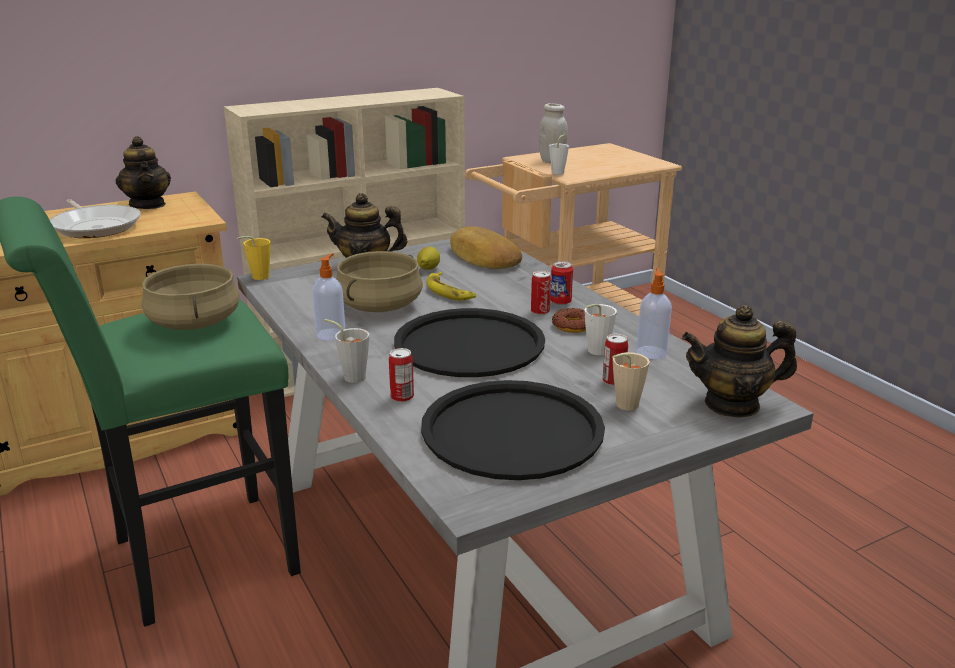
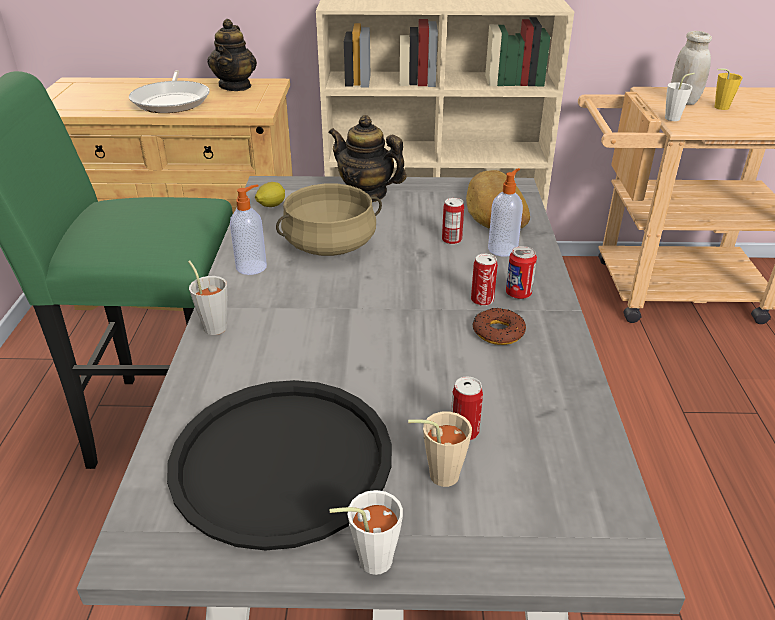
camera: 30 degrees right, 10 degrees up
(195, 323) = (152, 221): beige cooking pot -> none
(257, 277) = (262, 182): yellow cup -> yellow cup (718, 107)
(402, 397) = (229, 369): can -> can (451, 240)
(428, 269) = (423, 211): lemon -> lemon (271, 206)
(449, 291) = (414, 245): banana -> none
(469, 344) = (363, 322): black tray -> none
(594, 352) = (485, 379): white cup -> white cup (367, 561)
(651, 352) = (554, 403): soap dispenser -> soap dispenser (503, 249)
(732, 404) = (578, 531): teapot -> none

